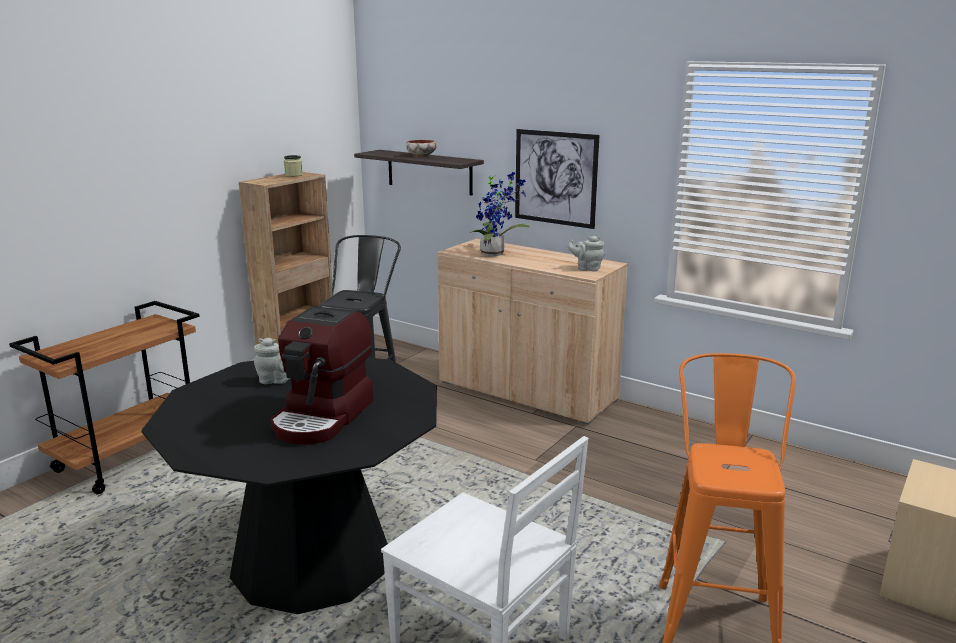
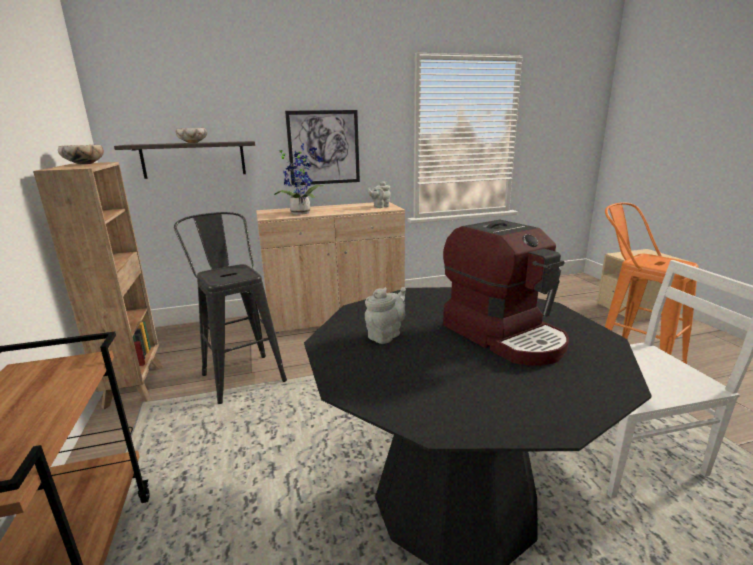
camera: 50 degrees left, 0 degrees up
(293, 175) = (84, 164): jar -> bowl

